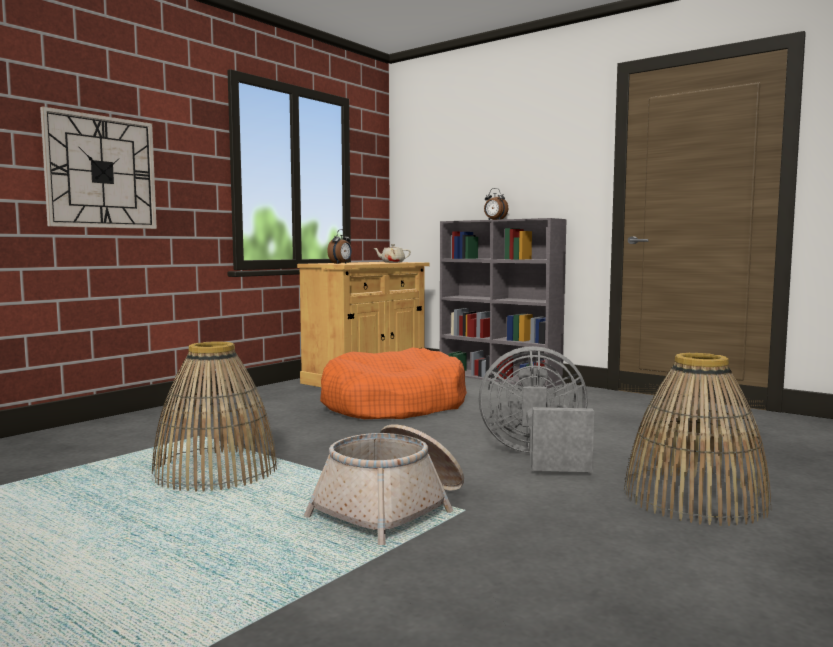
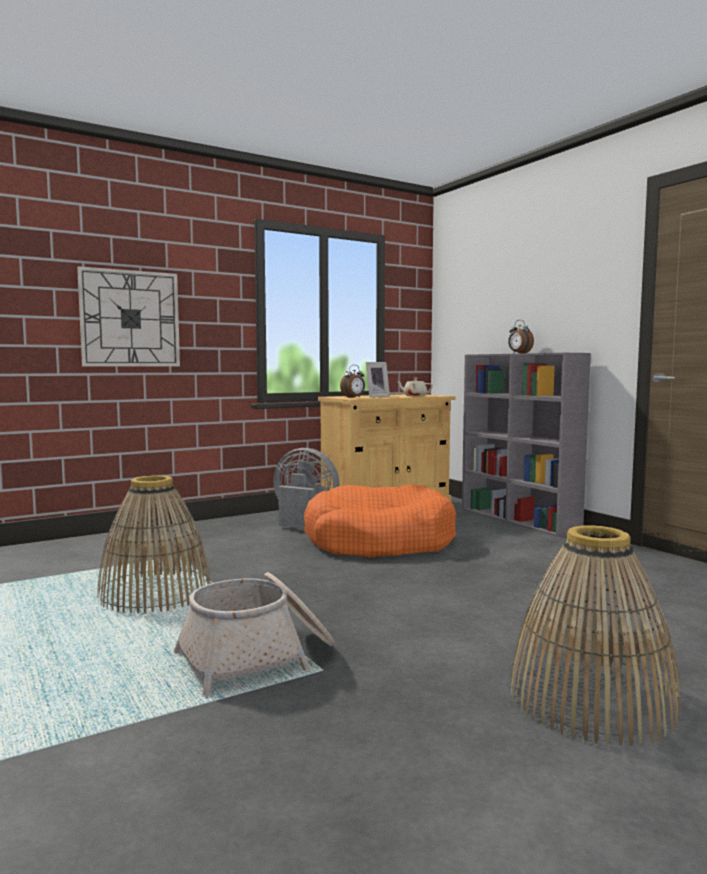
camera: 20 degrees right, 0 degrees up
(357, 263) = (375, 396): none -> picture frame
(537, 456) = (462, 617): grey fan -> grey fan (303, 520)

